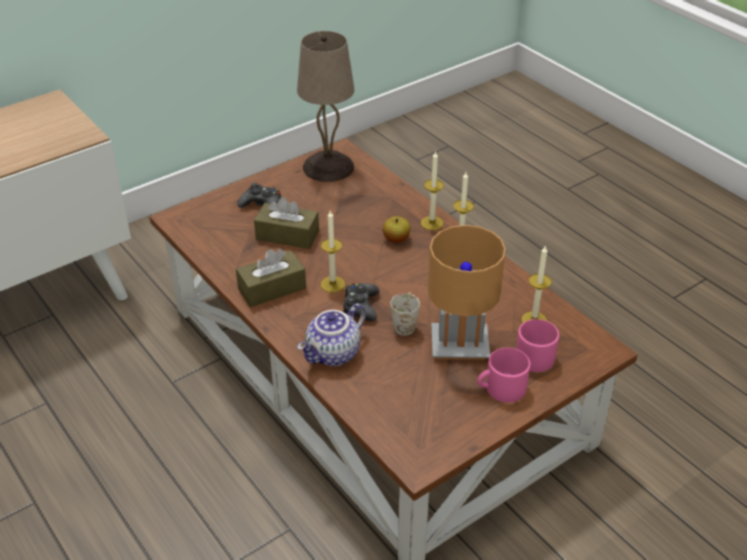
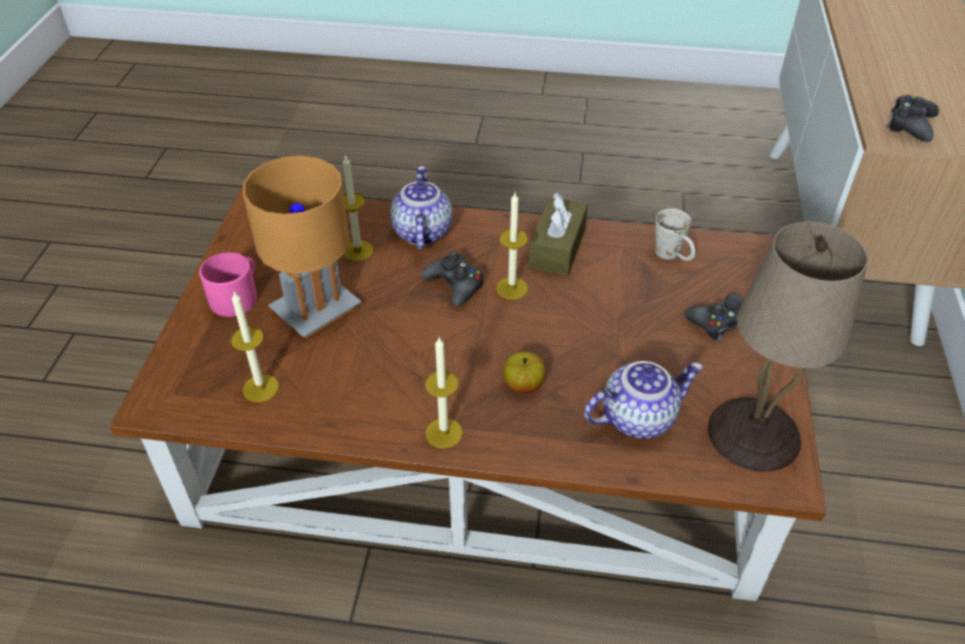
camera: 135 degrees right, 5 degrees up
(64, 132) = (910, 125): none -> black game controller
(287, 235) = (634, 307): brown tissue box -> none
(364, 198) = (637, 416): none -> teapot
(405, 323) = (392, 297): white mug -> white mug (673, 256)
(432, 223) = (514, 440): candle -> candle (358, 251)
(532, 354) = (232, 348): pink mug -> none

